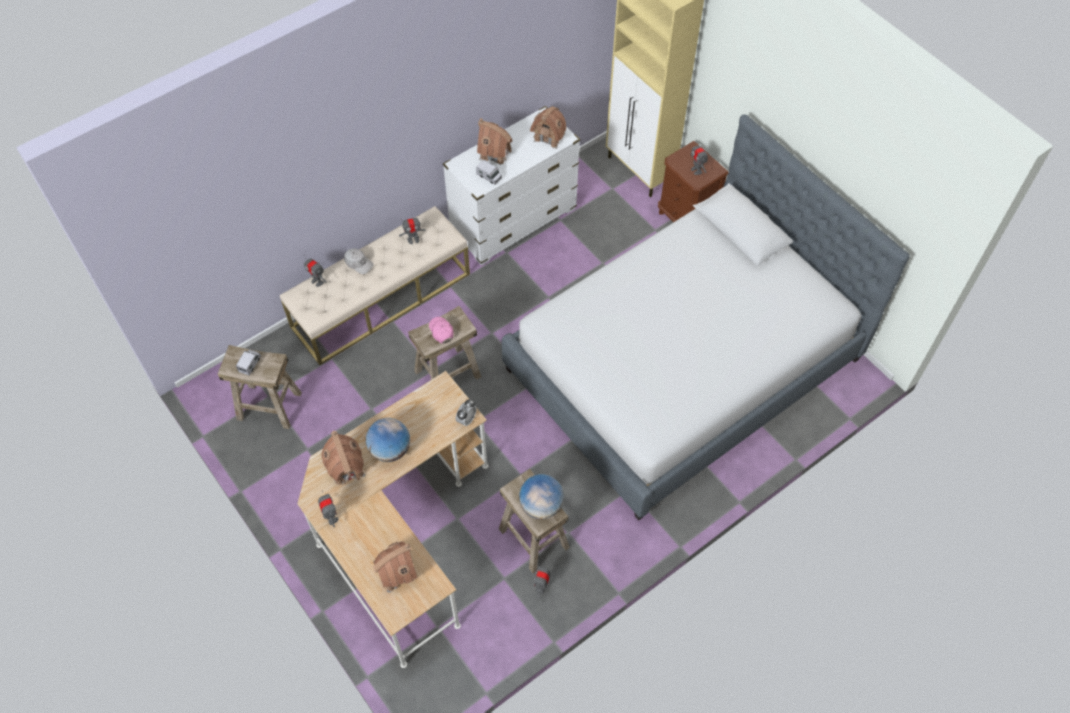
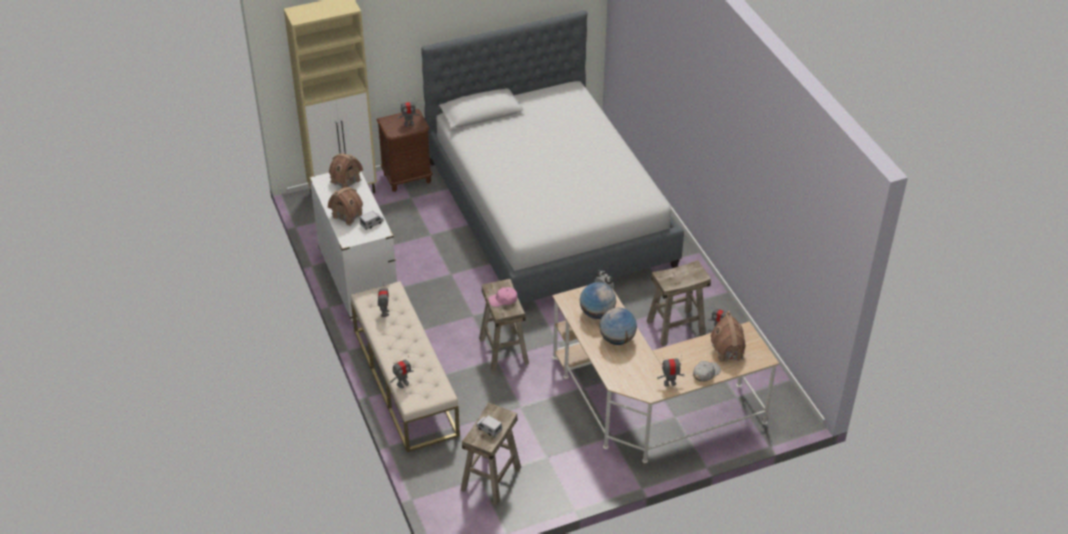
camera: 75 degrees left, 15 degrees down
(346, 468) = (626, 368): toy house -> none
(358, 263) = (394, 352): white cap -> white cap (706, 373)
(541, 505) = (685, 272): globe -> globe (597, 313)

